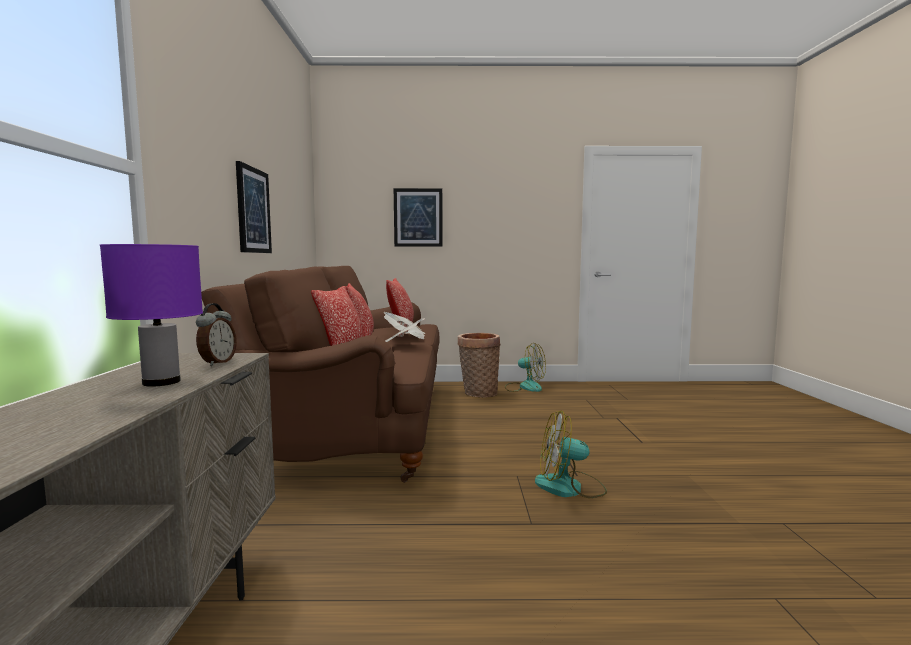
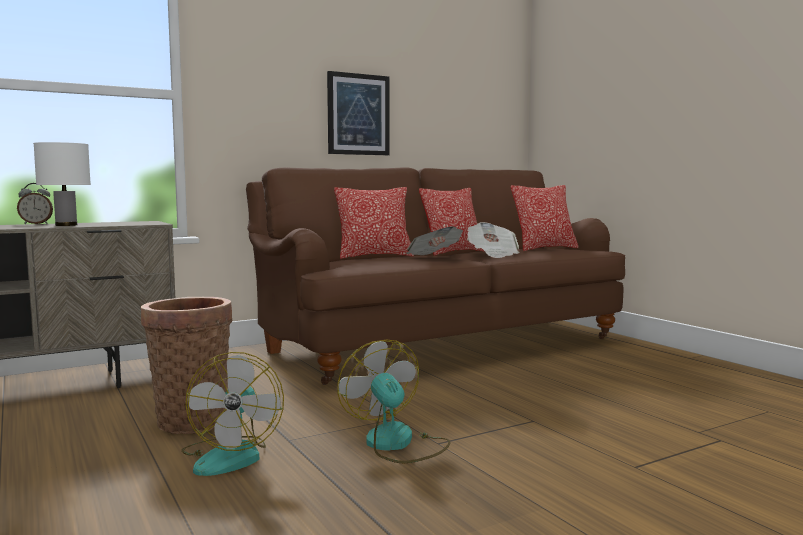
camera: 60 degrees right, 0 degrees up
(160, 382) = (65, 225): purple table lamp -> white table lamp
(217, 363) = (126, 224): alarm clock -> alarm clock (36, 224)
(418, 217) = (625, 101): picture -> none
(478, 393) = (636, 360): basket -> basket (191, 420)
(524, 387) = (729, 373): fan -> fan (231, 455)

